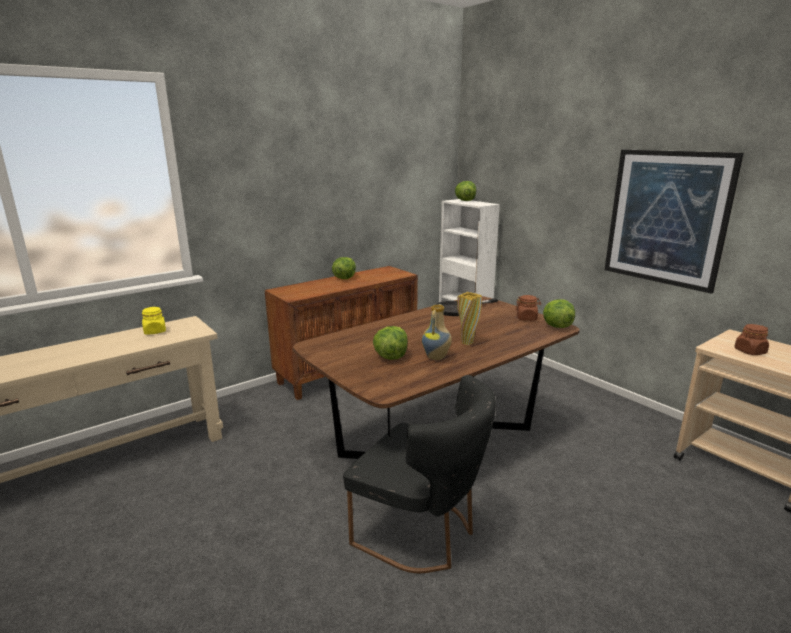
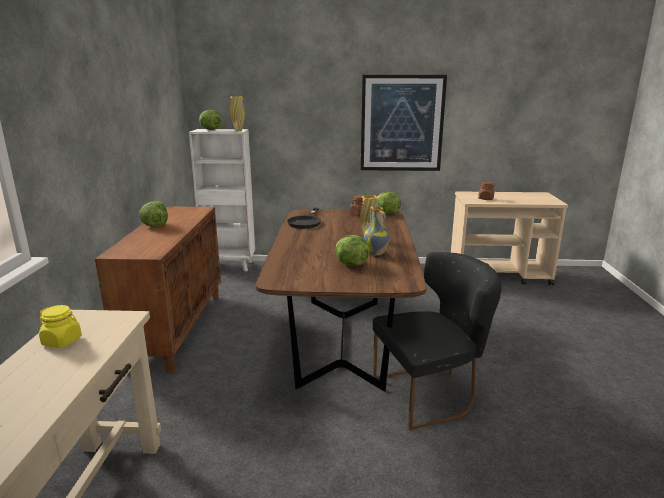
camera: 50 degrees left, 0 degrees up
(482, 204) = (238, 131): none -> yellow vase

